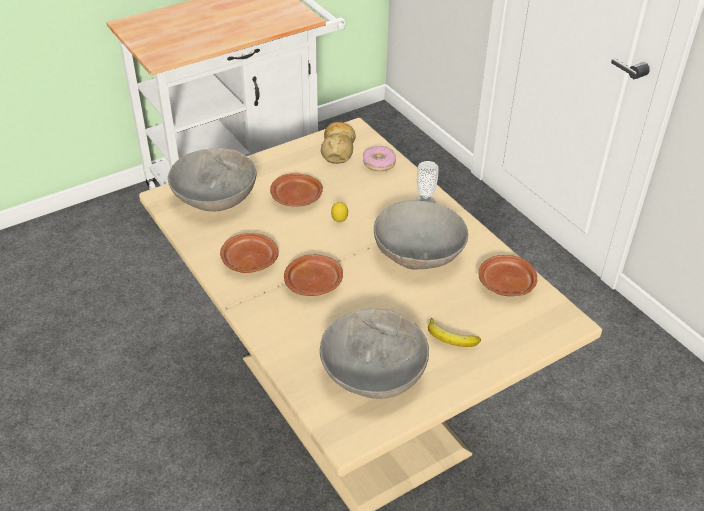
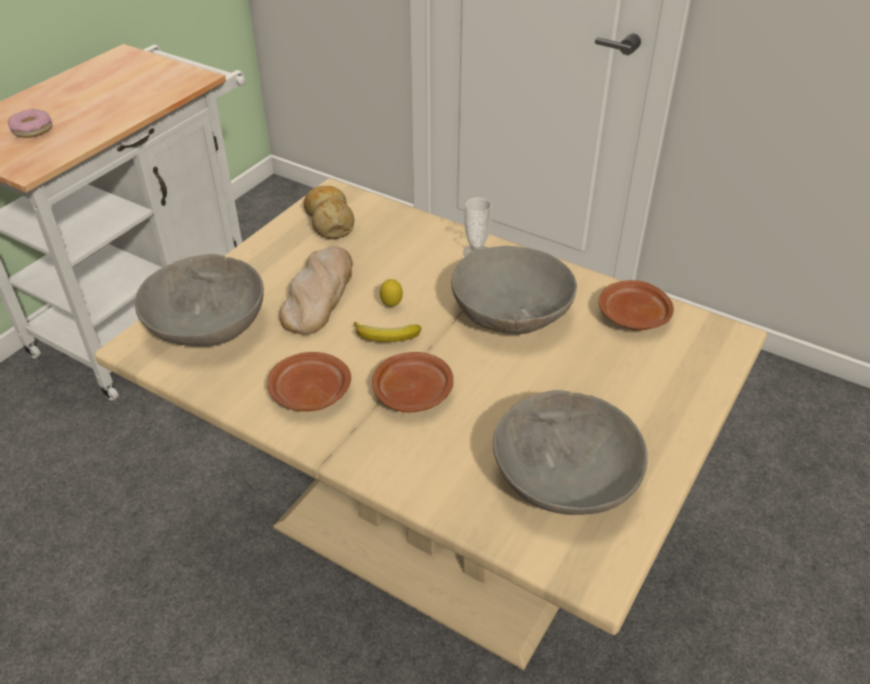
camera: 25 degrees left, 0 degrees up
(297, 198) = (318, 293): brown plate -> bread
(379, 163) = (390, 223): donut -> donut (32, 129)
(450, 339) = (623, 402): banana -> banana (386, 337)

